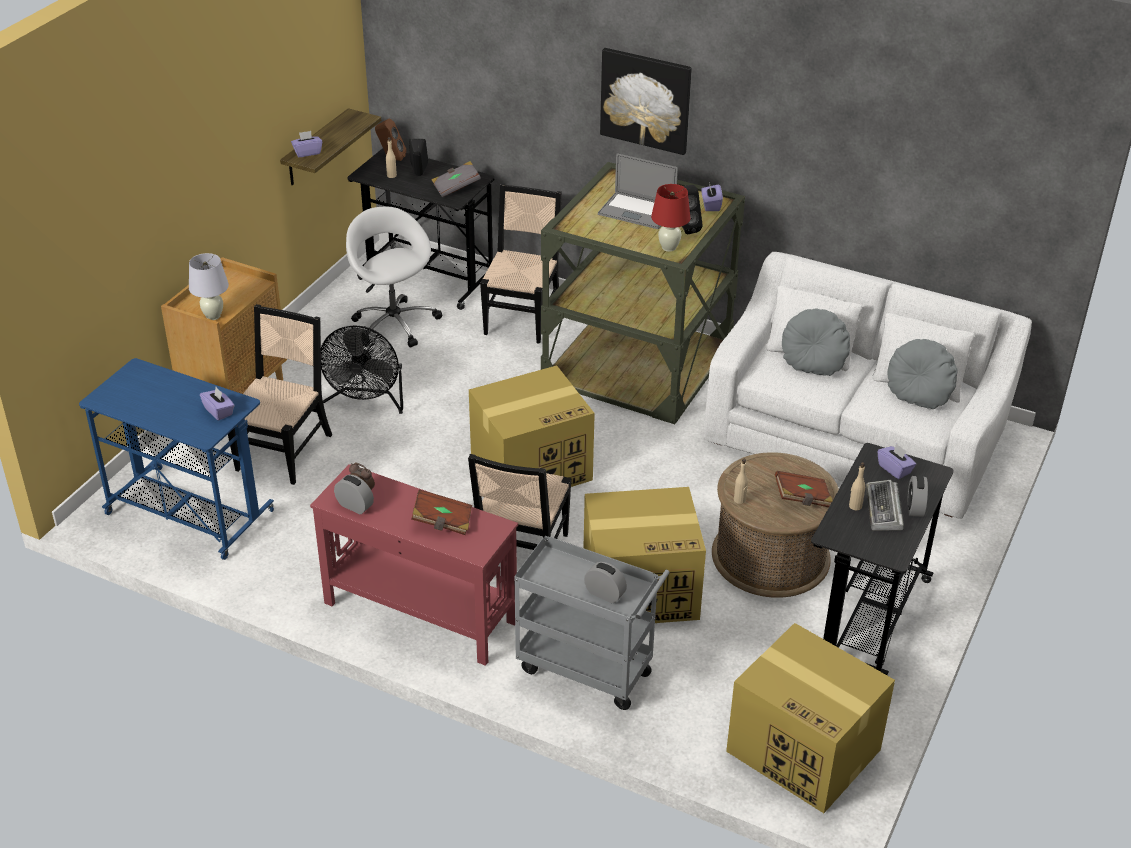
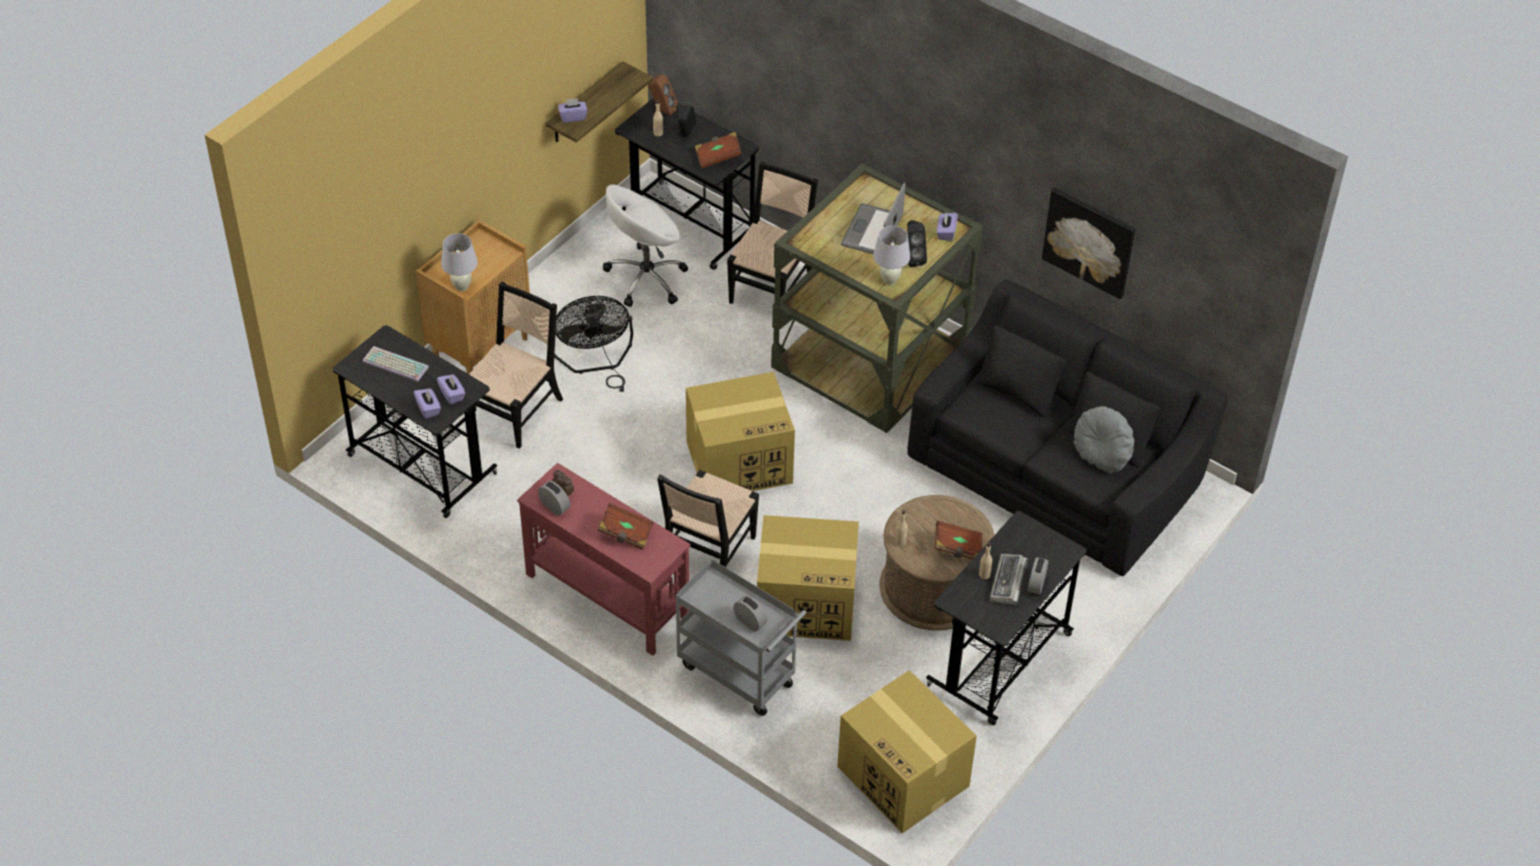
camera: 10 degrees right, 10 degrees up
(148, 392) = (394, 365): none -> keyboard
(189, 513) = (422, 465): blue desk -> black desk
(361, 398) = (597, 362): black fan -> black fan turned 150 degrees clockwise
(394, 325) = (644, 279): white office chair -> white office chair turned 90 degrees counterclockwise
(456, 187) = (718, 157): grey book -> brown book
(636, 211) = (872, 230): laptop -> laptop turned 75 degrees clockwise
(646, 100) = (898, 119): picture -> picture (1089, 242)
(669, 248) = (889, 280): red table lamp -> white table lamp
(812, 367) = (1013, 409): grey pillow -> none
(855, 435) = (1056, 469): white sofa -> black sofa
(895, 469) = (1033, 542): purple tissue box -> purple tissue box (428, 409)

